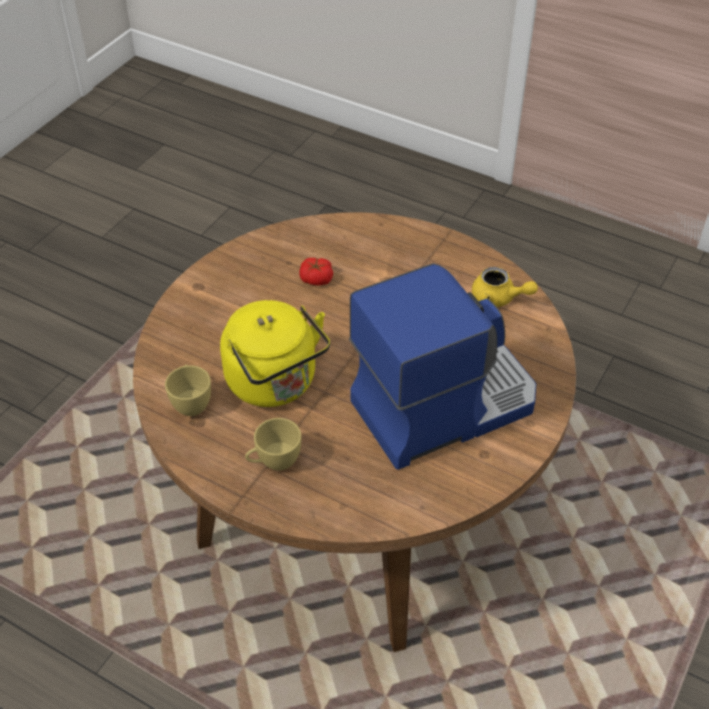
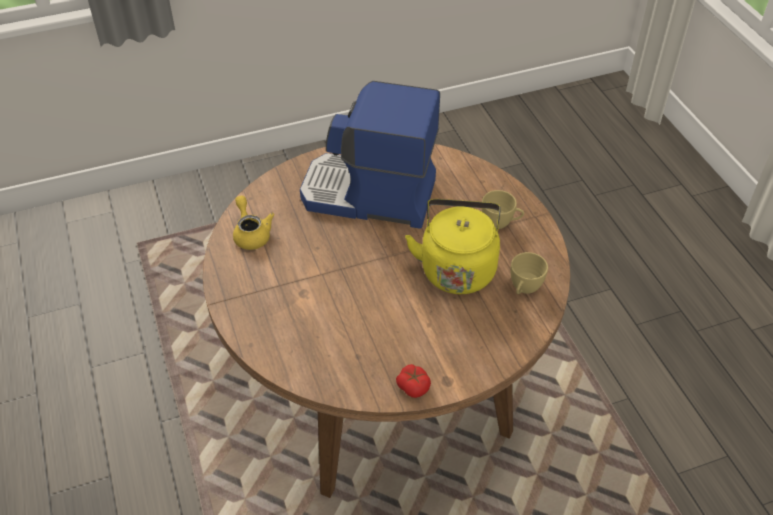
camera: 140 degrees left, 0 degrees up
(316, 279) = (352, 328): tomato -> tomato (413, 386)

